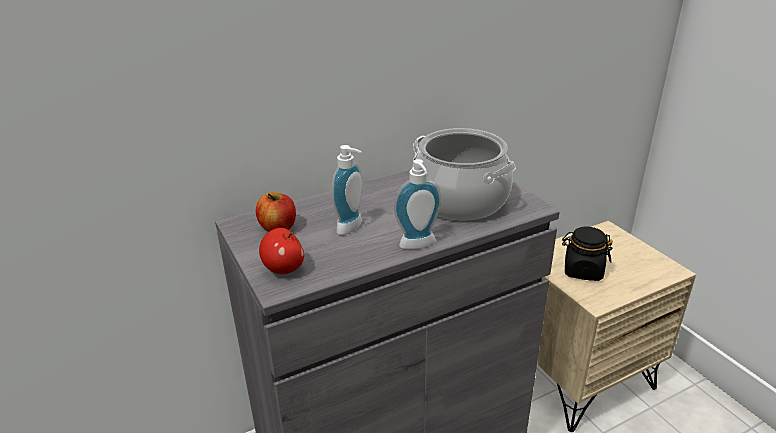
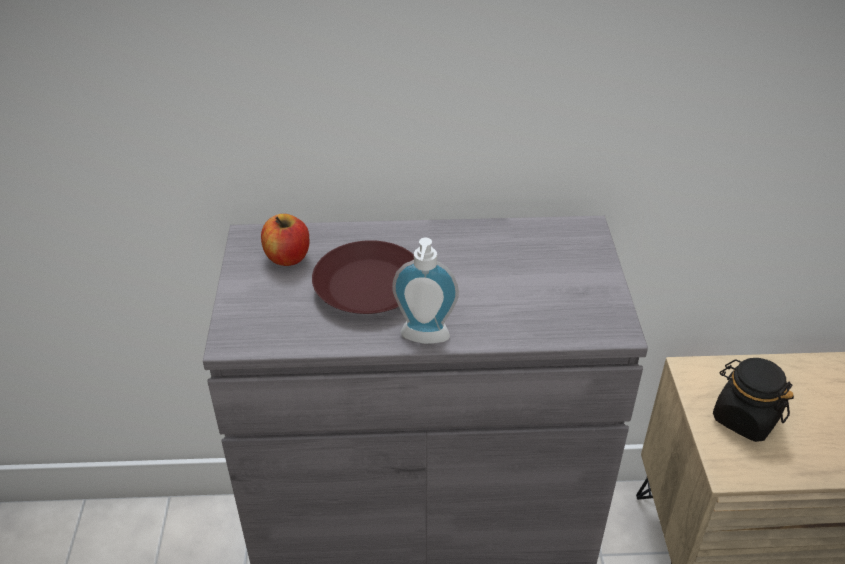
camera: 25 degrees right, 10 degrees up
(284, 269) = (255, 317): apple -> none
(353, 227) = (368, 285): soap dispenser -> brown plate
(459, 200) = (527, 287): cooking pot -> none

